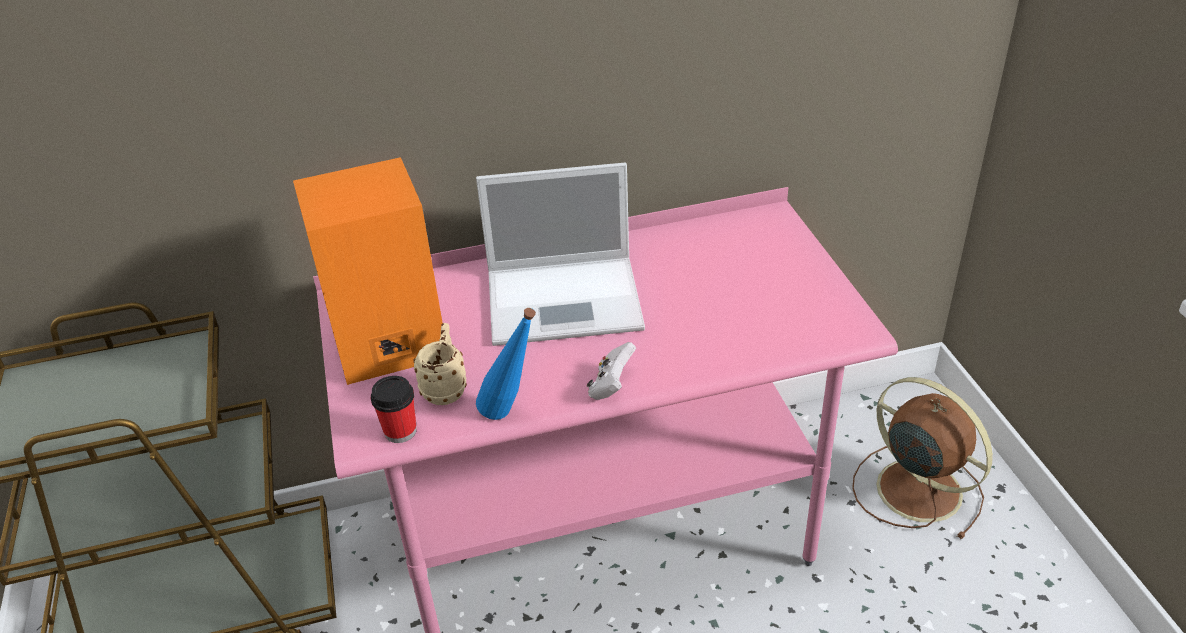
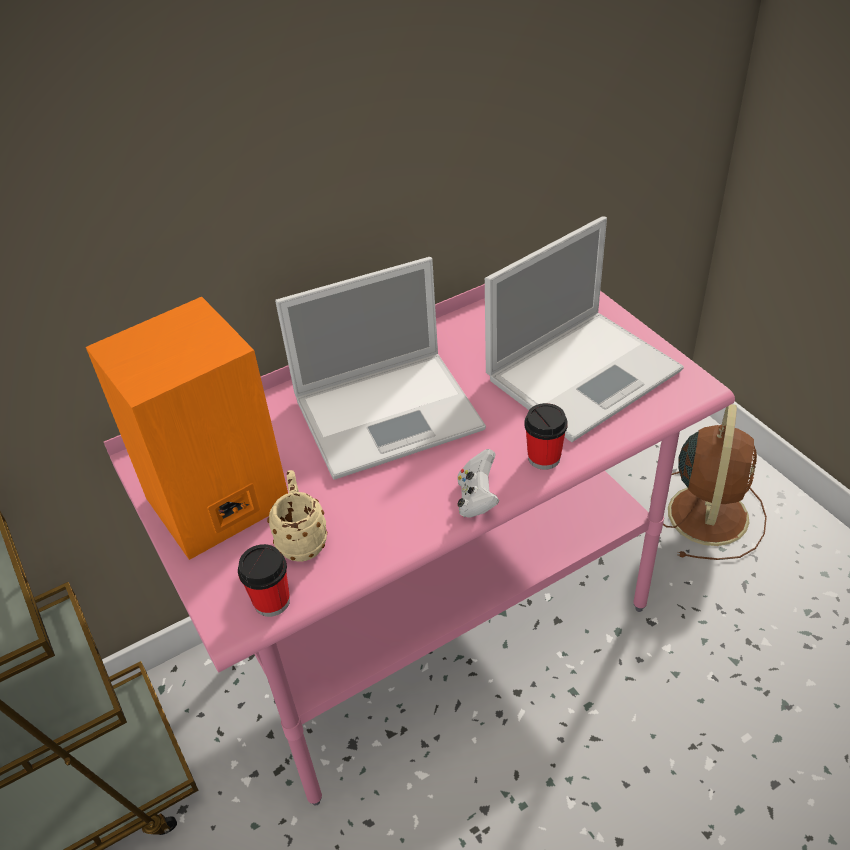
camera: 15 degrees left, 5 degrees up
(512, 415) = (387, 555): blue bottle -> none
(687, 364) = (544, 458): none -> cup
(760, 299) = (585, 372): none -> laptop
(915, 488) = (708, 512): brown fan -> brown fan turned 75 degrees clockwise

